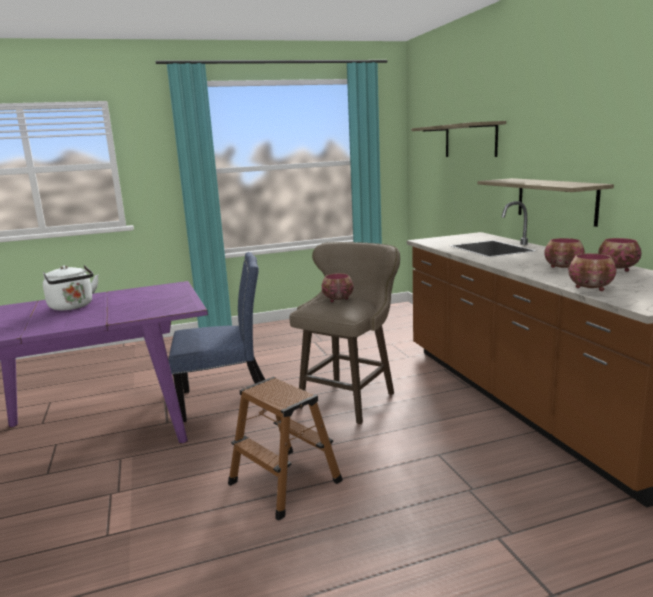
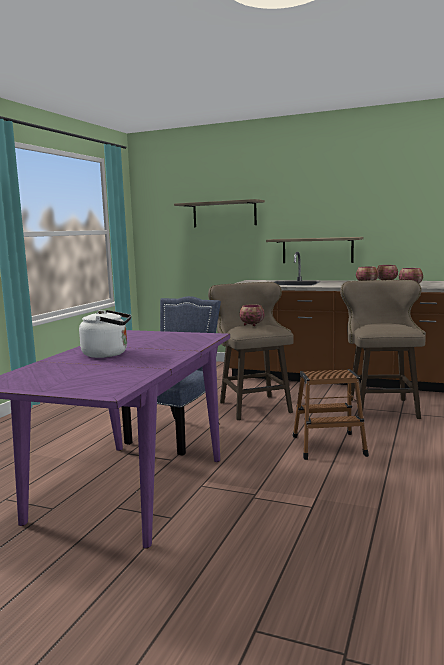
camera: 50 degrees left, 5 degrees down
(467, 469) = (381, 407): none -> beige stool

